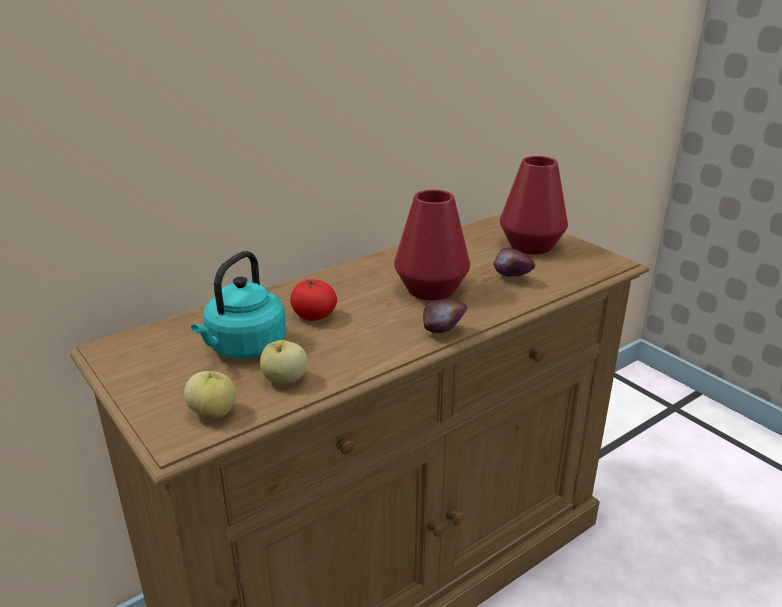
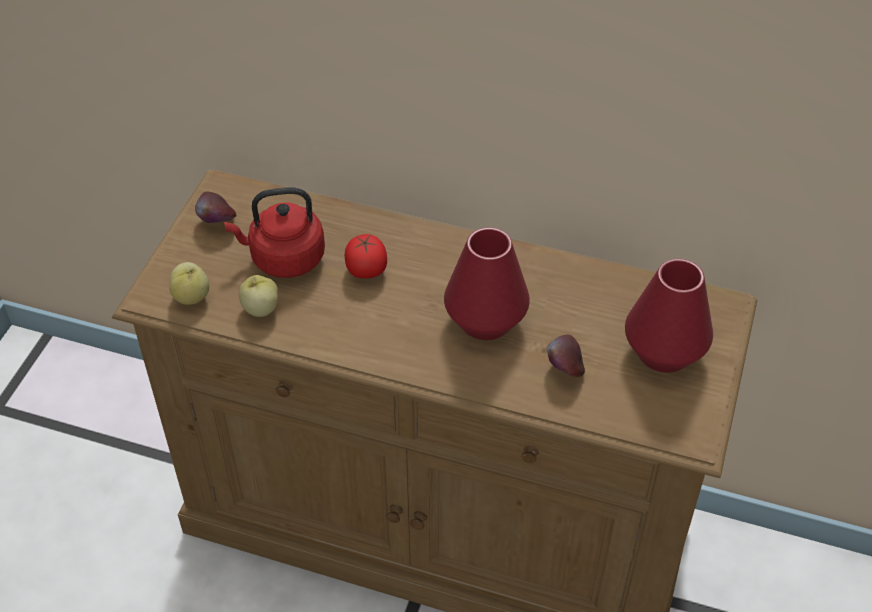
camera: 55 degrees right, 20 degrees up
(244, 348) = (283, 258): turquoise kettle -> red kettle
(444, 333) = (412, 368): apple -> apple (218, 222)

